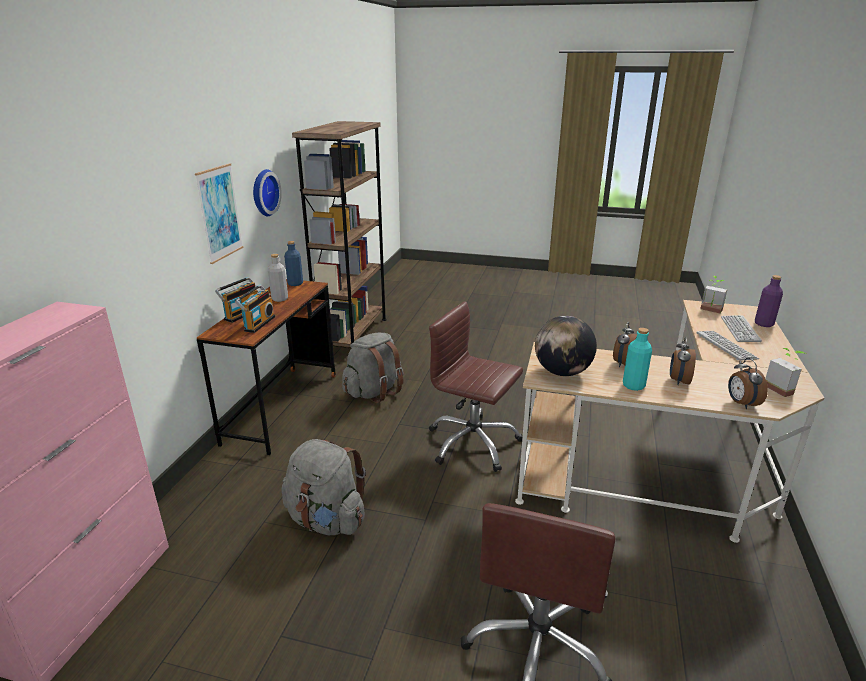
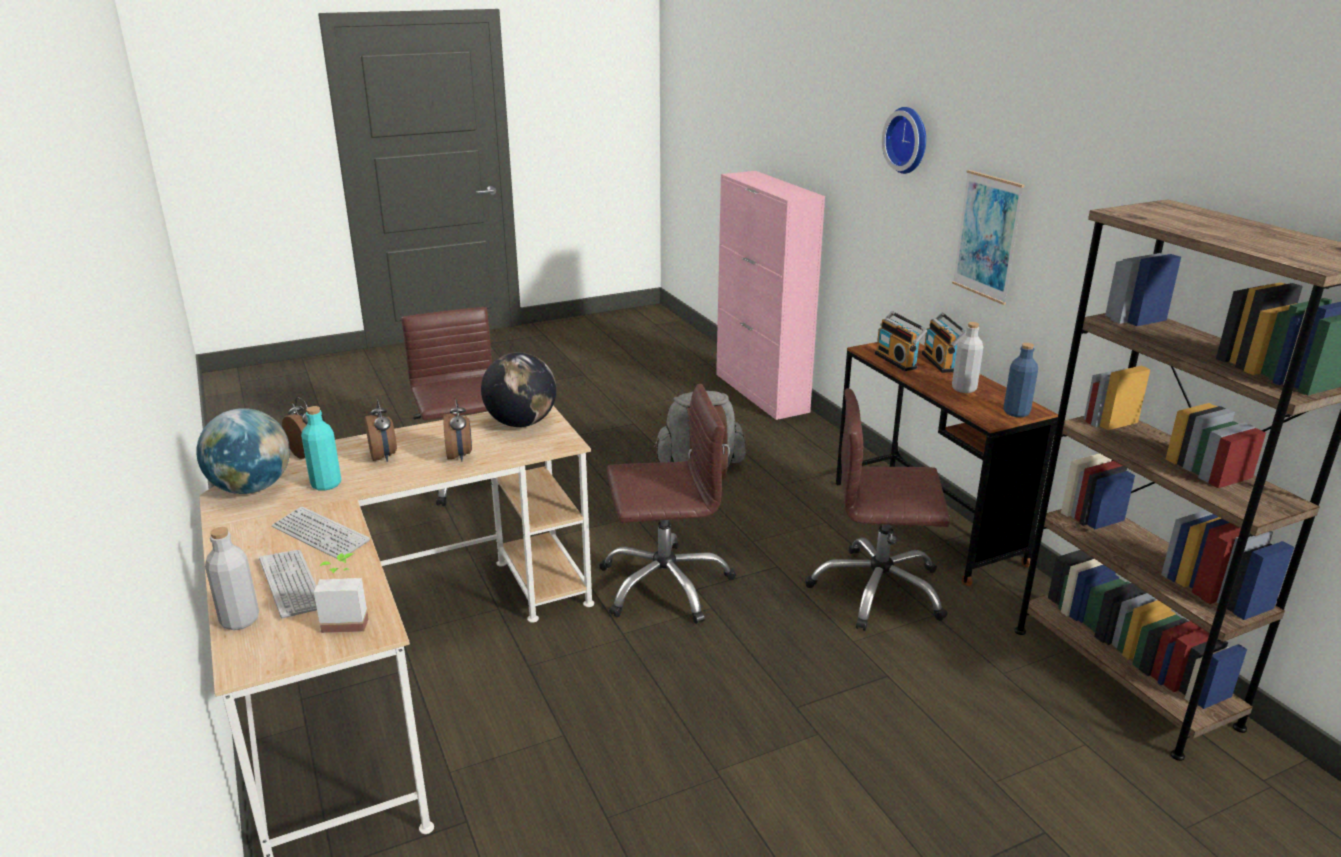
camera: 140 degrees right, 0 degrees up
(263, 192) = (1077, 264): wall clock -> wall clock (909, 140)
(374, 392) = (878, 590): grey backpack -> brown office chair
(633, 385) = (434, 435): turquoise bottle -> turquoise bottle (326, 484)
(763, 324) = (240, 620): purple bottle -> grey bottle
(782, 389) = (252, 488): potted plant -> globe

